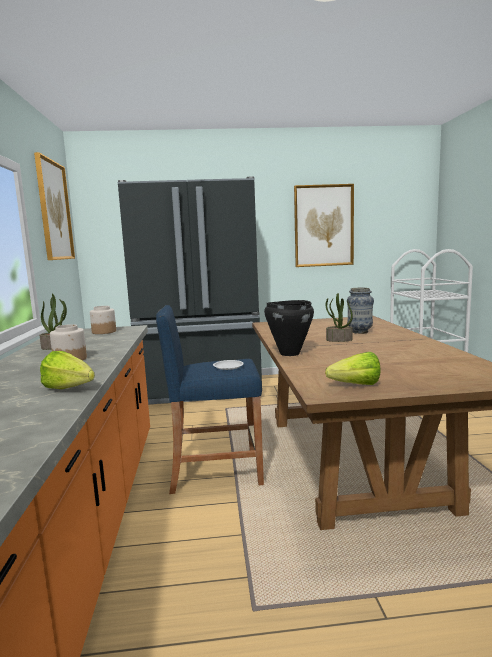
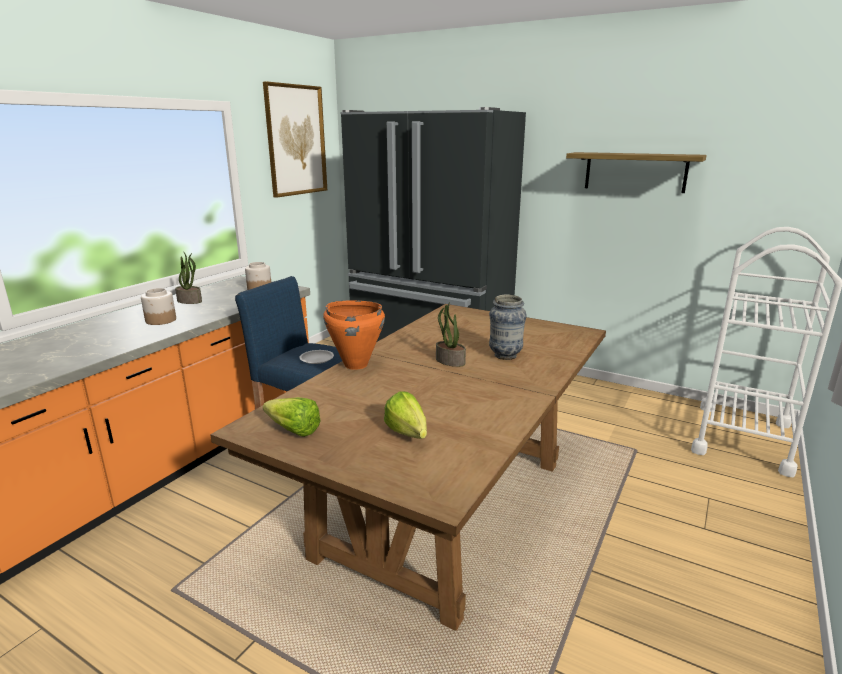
camera: 35 degrees right, 10 degrees up
(71, 390) = (87, 356): lettuce -> lettuce (408, 436)
(289, 353) = (355, 364): black cooking pot -> orange cooking pot
(323, 226) = (635, 172): picture -> shelf

